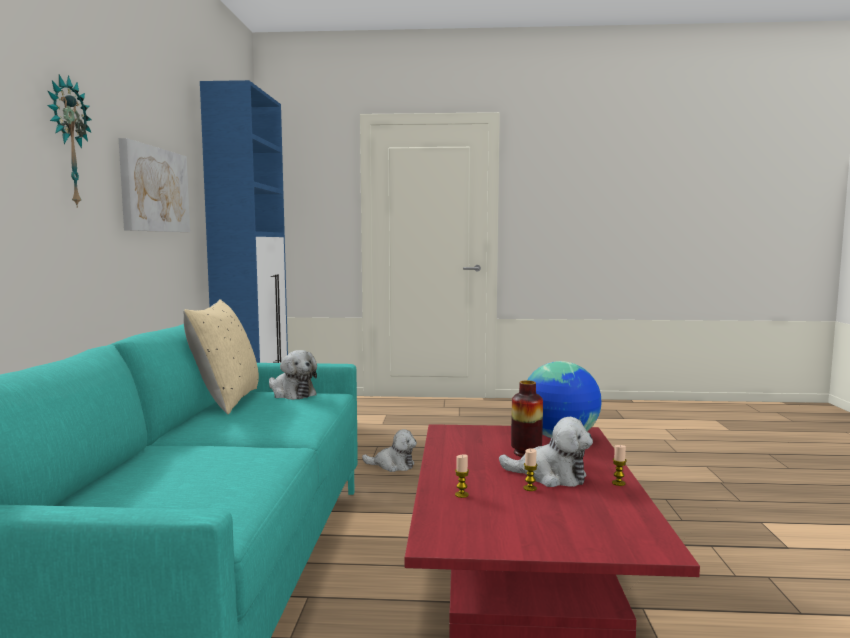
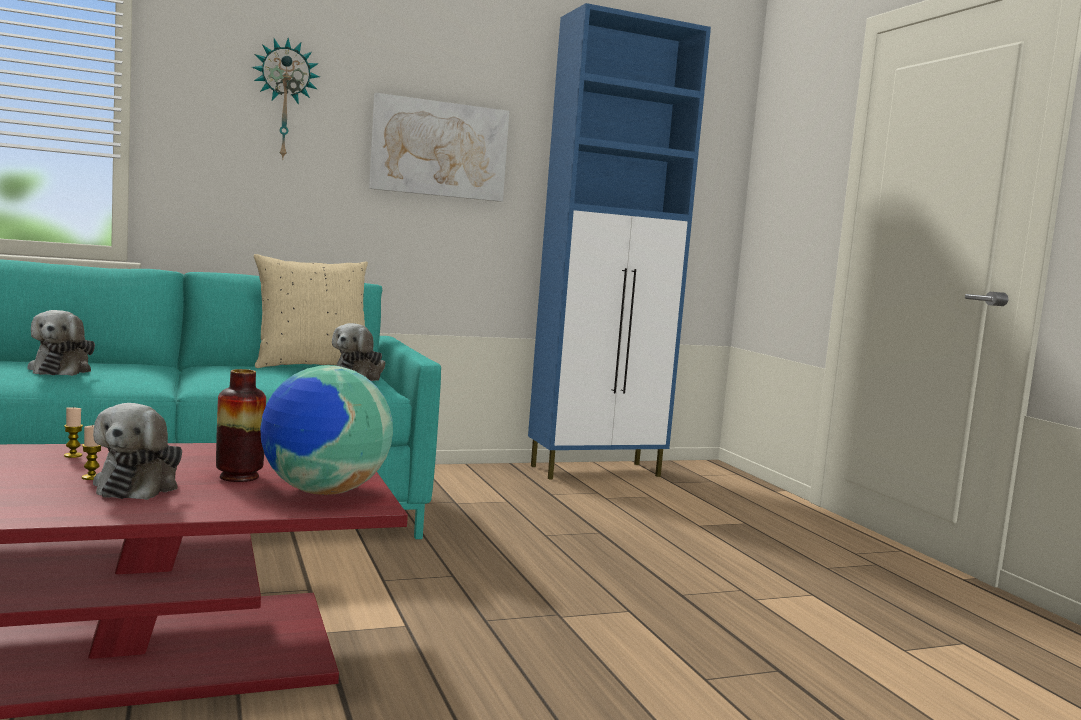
camera: 65 degrees right, 0 degrees up
(393, 465) = (535, 547): plush toy -> plush toy (62, 370)
(618, 483) = (108, 514): candle -> none

